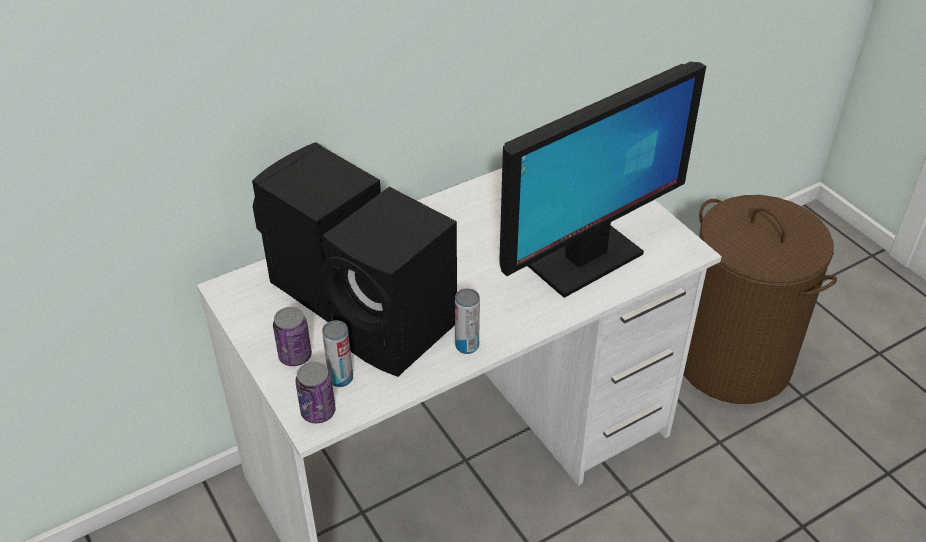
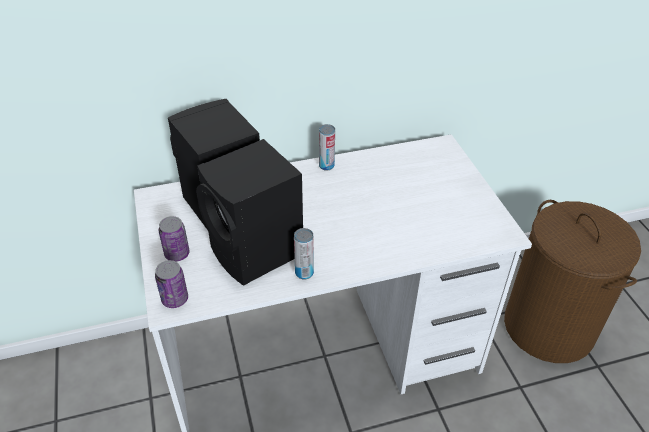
camera: 15 degrees right, 0 degrees up
(341, 378) = (202, 277): can -> can (326, 166)
(584, 260) = (419, 226): monitor -> none

